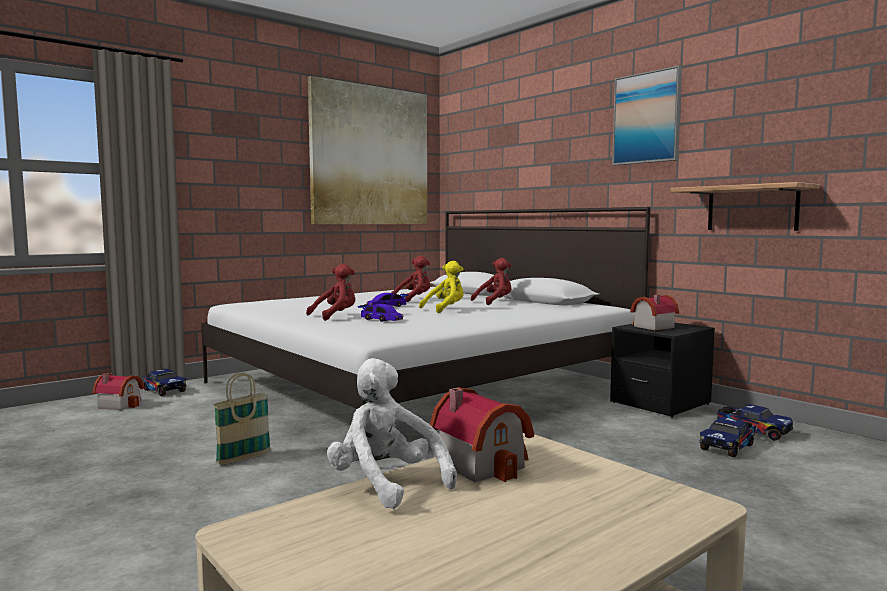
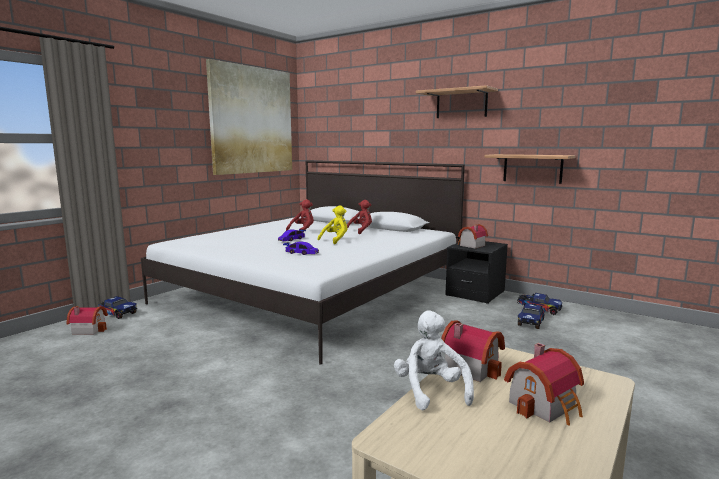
camera: 15 degrees left, 5 degrees up
(244, 458) = (227, 366): basket -> none
(336, 316) = (264, 251): red plush toy -> none
(386, 484) = (430, 390): white plush toy -> white plush toy turned 45 degrees clockwise
(548, 523) = (546, 405): none -> toy house
(647, 118) = (461, 104): picture -> shelf

